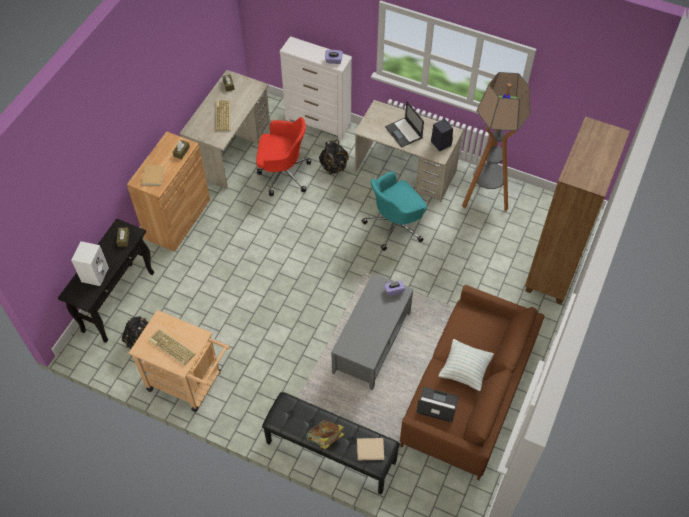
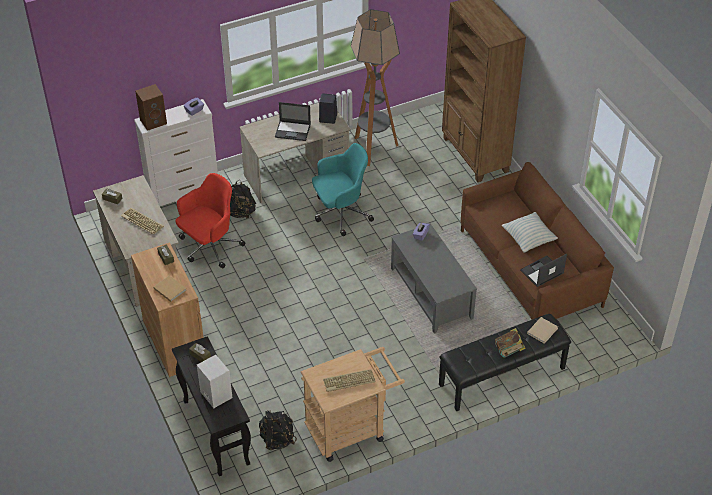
camera: 50 degrees left, 10 degrees down
(298, 47) = (153, 121): none -> brown speaker
(395, 226) = (340, 213): turquoise office chair -> turquoise office chair turned 120 degrees counterclockwise

